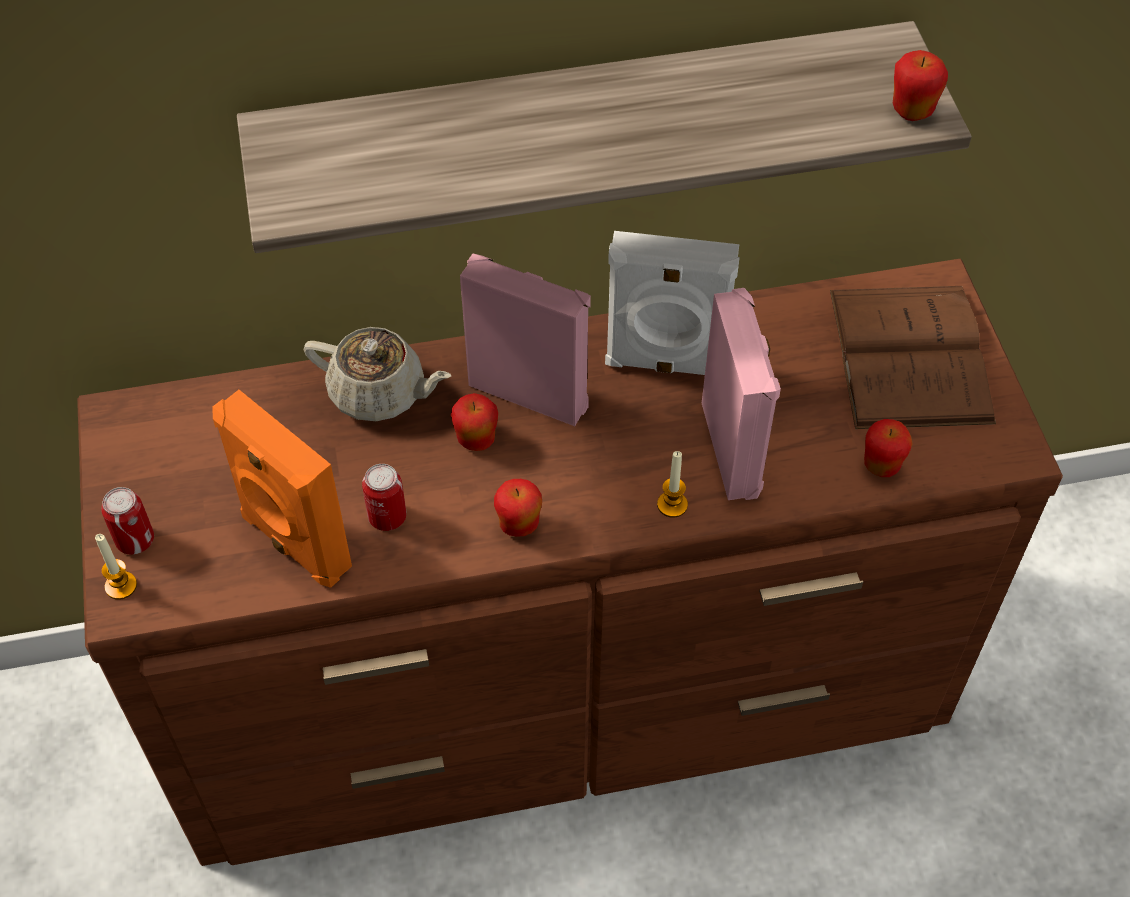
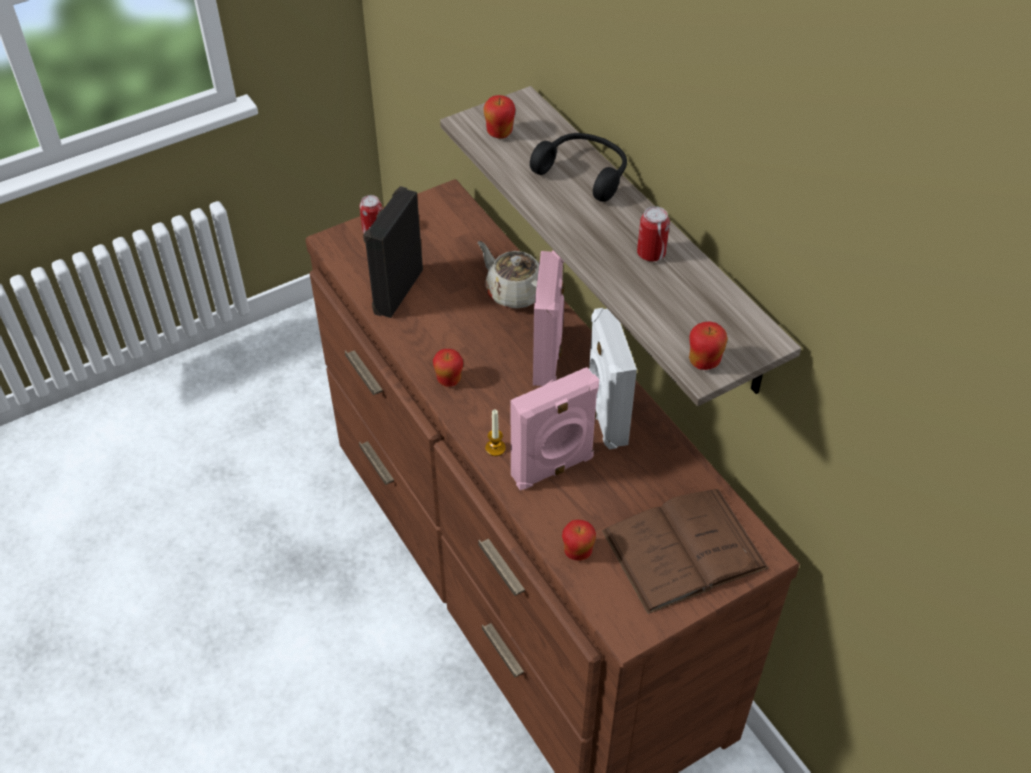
camera: 70 degrees right, 5 degrees down
(121, 586) = (344, 236): candle -> none
(294, 543) = (396, 290): orange speaker -> black speaker
(379, 393) = (514, 292): beige teapot -> beige teapot turned 135 degrees clockwise
(387, 517) = (430, 322): can -> can (651, 253)
(476, 440) = (501, 344): apple -> apple (499, 133)
(483, 113) = (584, 173): none -> black headphones

